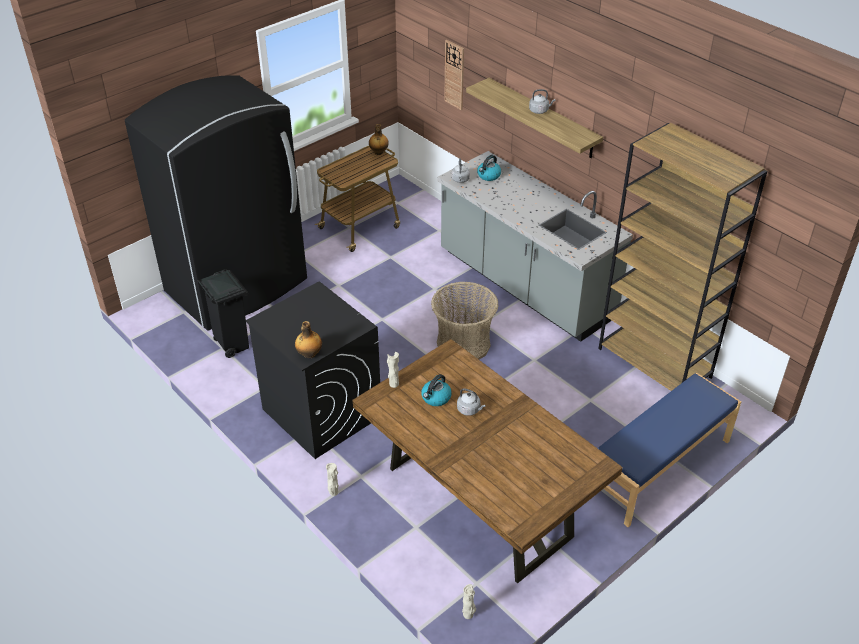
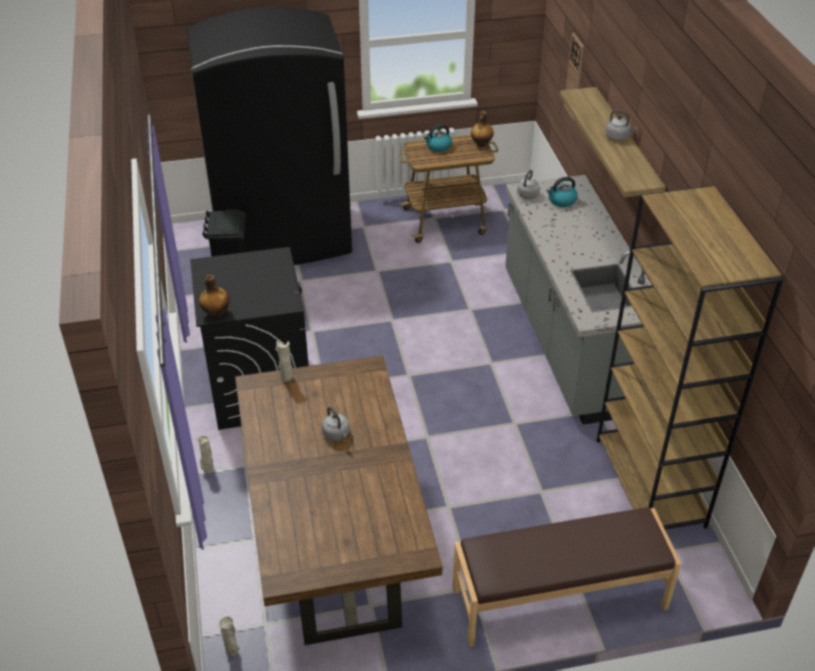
camera: 30 degrees right, 0 degrees up
(436, 398) = (314, 408): kettle -> kettle (438, 146)
(463, 344) = (452, 377): basket -> none
(659, 467) = (559, 599): blue bench -> brown bench

